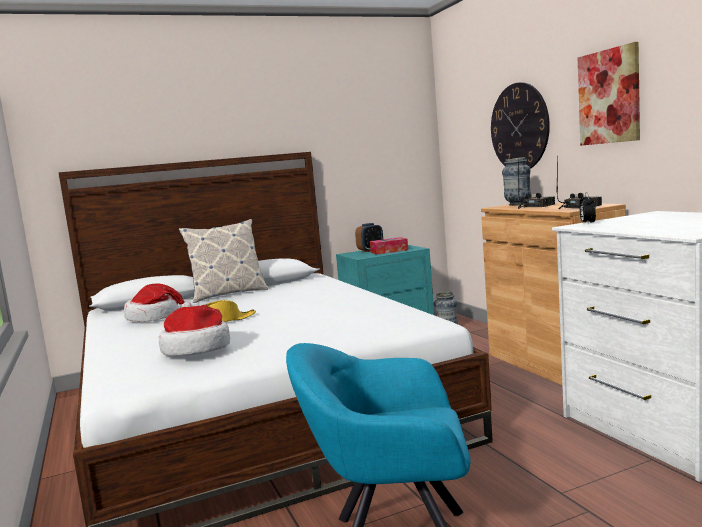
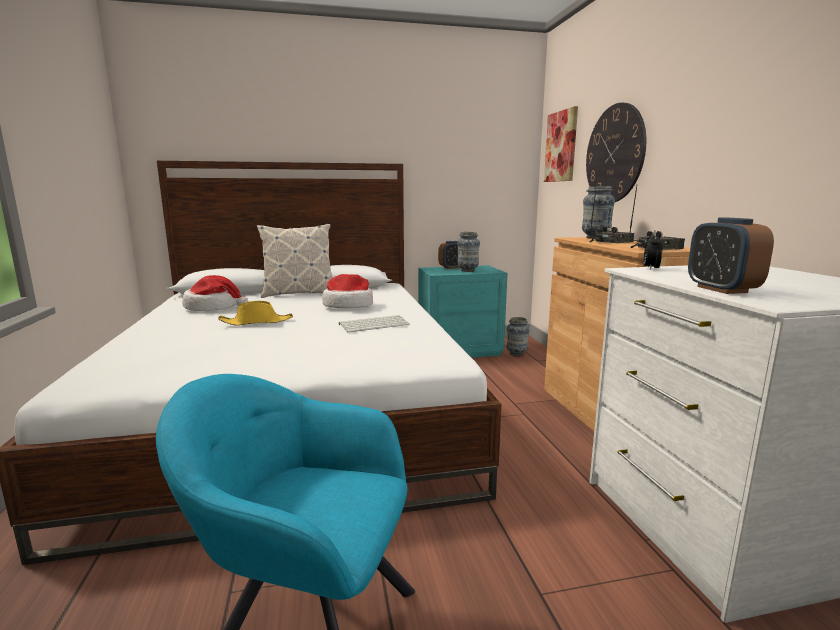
camera: 10 degrees right, 5 degrees up
(197, 348) = (195, 350): hat -> hat (348, 305)
(339, 308) = (374, 324): none -> keyboard
(389, 251) = (467, 271): tissue box -> vase
(609, 97) = (717, 119): picture -> picture (561, 146)
(651, 230) = (721, 289): none -> alarm clock

